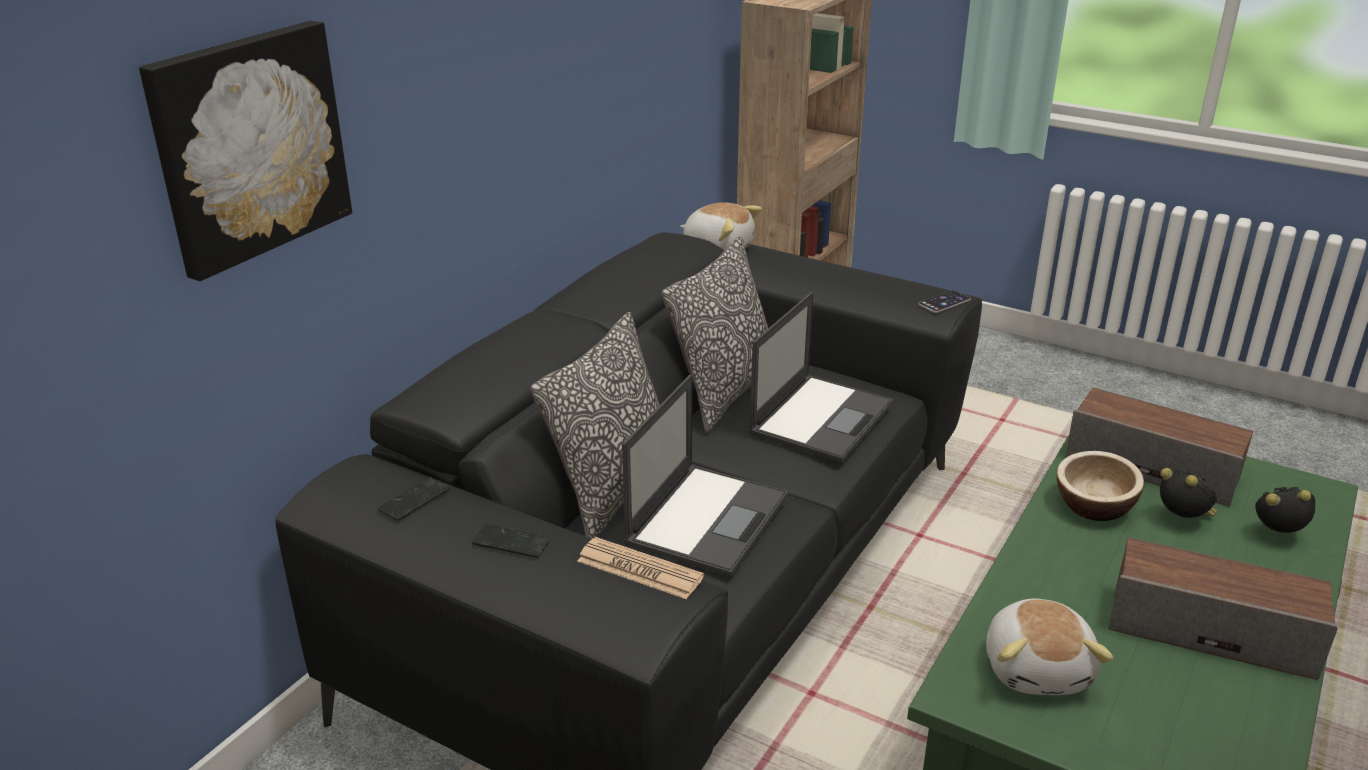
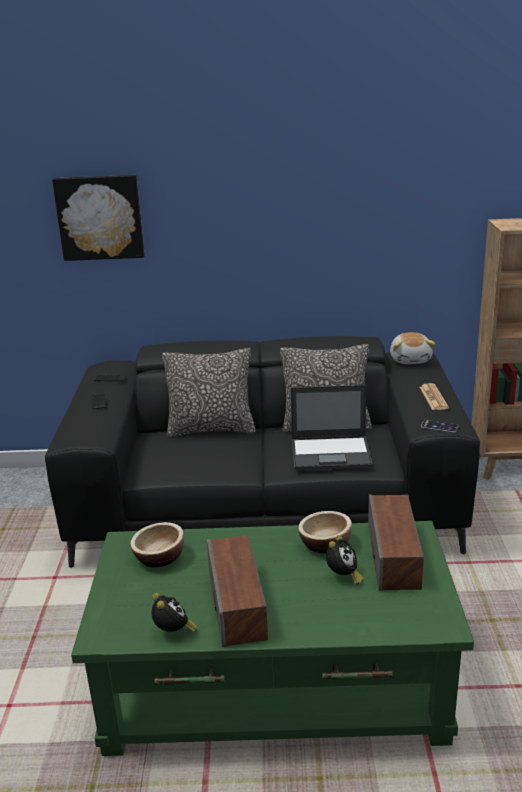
camera: 60 degrees right, 5 degrees down
(639, 569) = (102, 428): newspaper -> newspaper (433, 397)
(708, 518) = (210, 453): laptop -> none
(1038, 668) = (159, 557): plush toy -> bowl
(1278, 534) = (366, 614): alarm clock -> alarm clock (174, 632)

